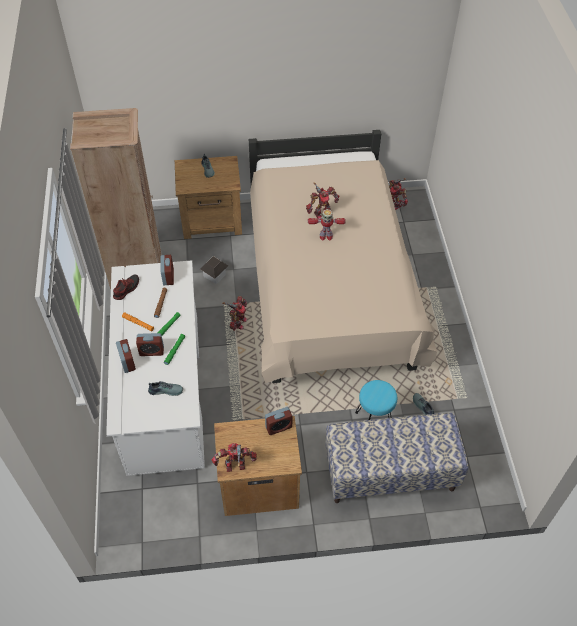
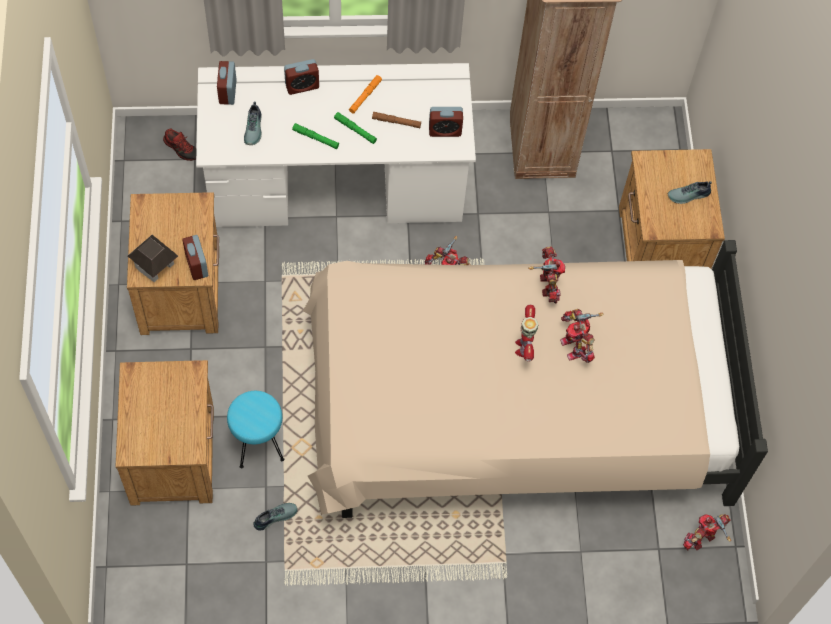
camera: 90 degrees right, 10 degrees up
(126, 289) = (426, 81): shoe -> shoe (182, 148)
(151, 351) = (317, 112): alarm clock -> alarm clock (227, 92)
(215, 275) = (542, 248): toy house -> toy house (155, 265)
(235, 466) = (147, 213): toy robot -> toy robot (547, 286)
(389, 473) = (174, 454): bench -> brown nightstand

